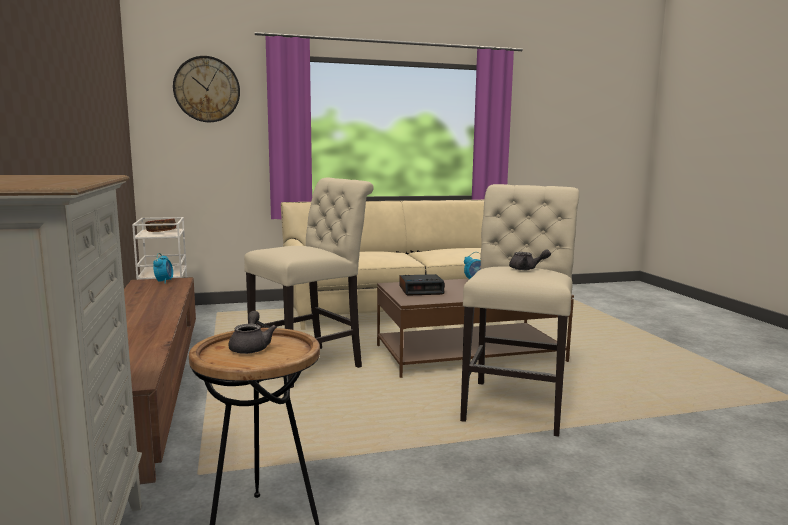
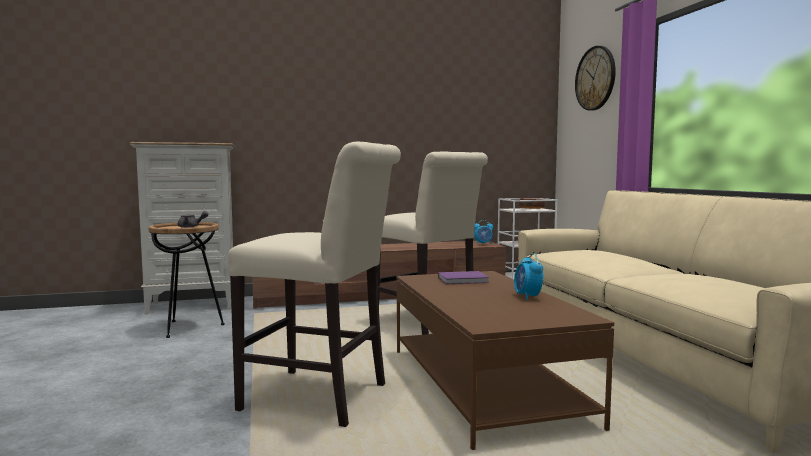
camera: 90 degrees right, 5 degrees down
(421, 290) = (464, 280): alarm clock -> purple book
(526, 269) = (298, 233): grey teapot -> none

